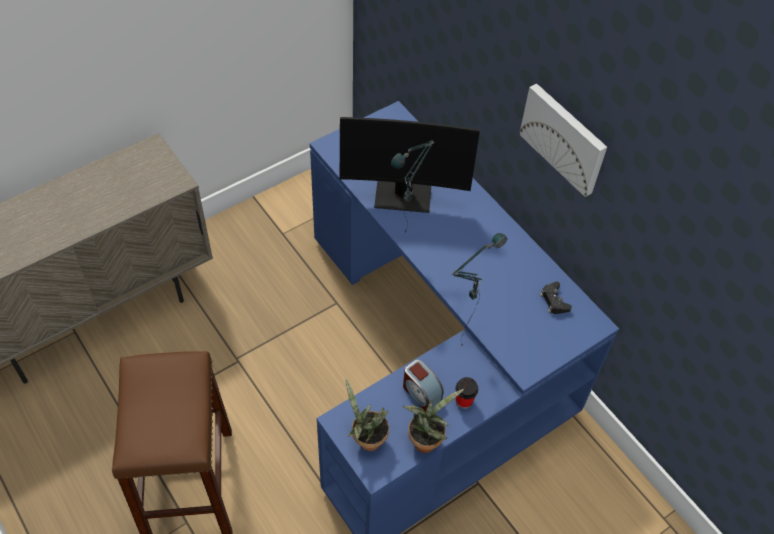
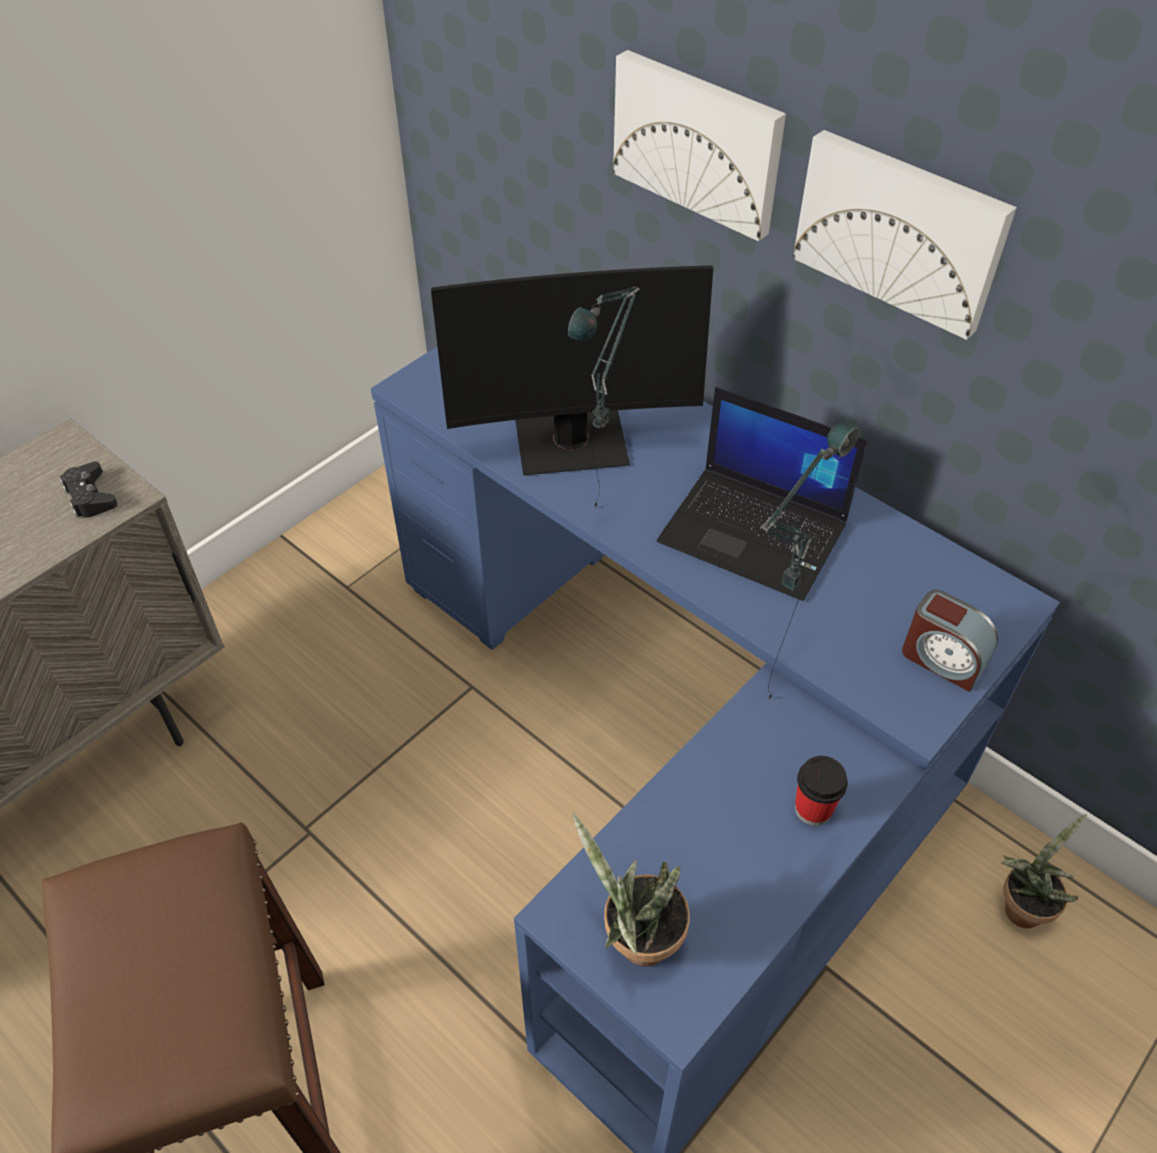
camera: 10 degrees left, 5 degrees down
(421, 393) = (720, 812): alarm clock -> alarm clock (942, 659)
(426, 439) = (763, 910): potted plant -> potted plant (1022, 906)
(480, 262) = (755, 533): none -> laptop
(486, 65) = (699, 142): none -> picture
(554, 301) = (919, 576): black game controller -> black game controller (90, 496)

